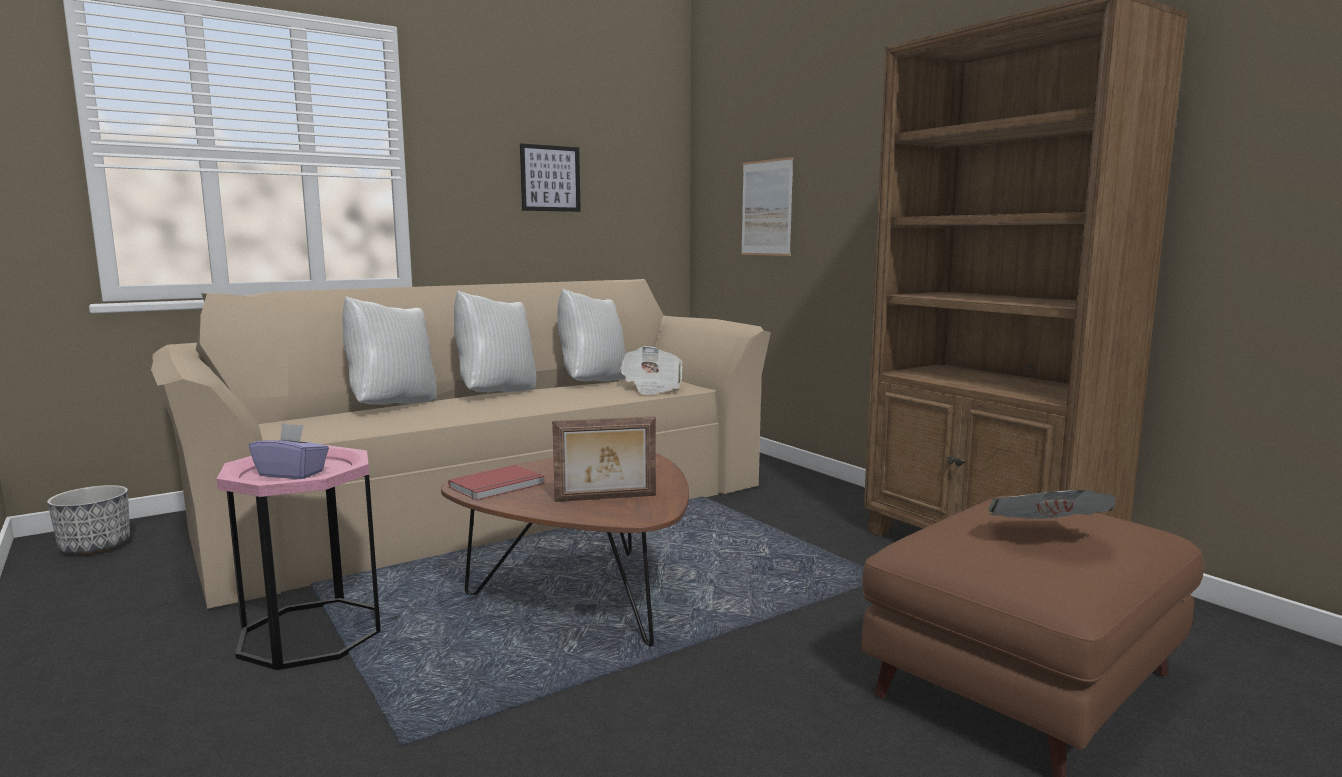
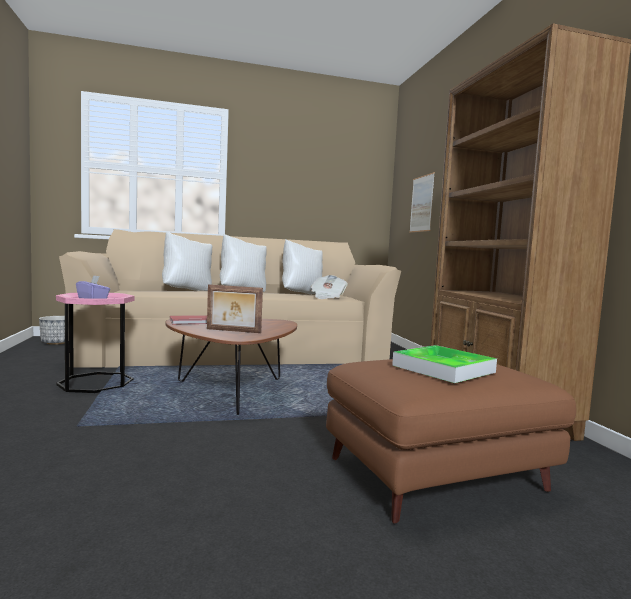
camera: 20 degrees right, 5 degrees down
(550, 178) = (305, 187): picture -> none
(1046, 537) = (443, 369): newspaper -> tray

